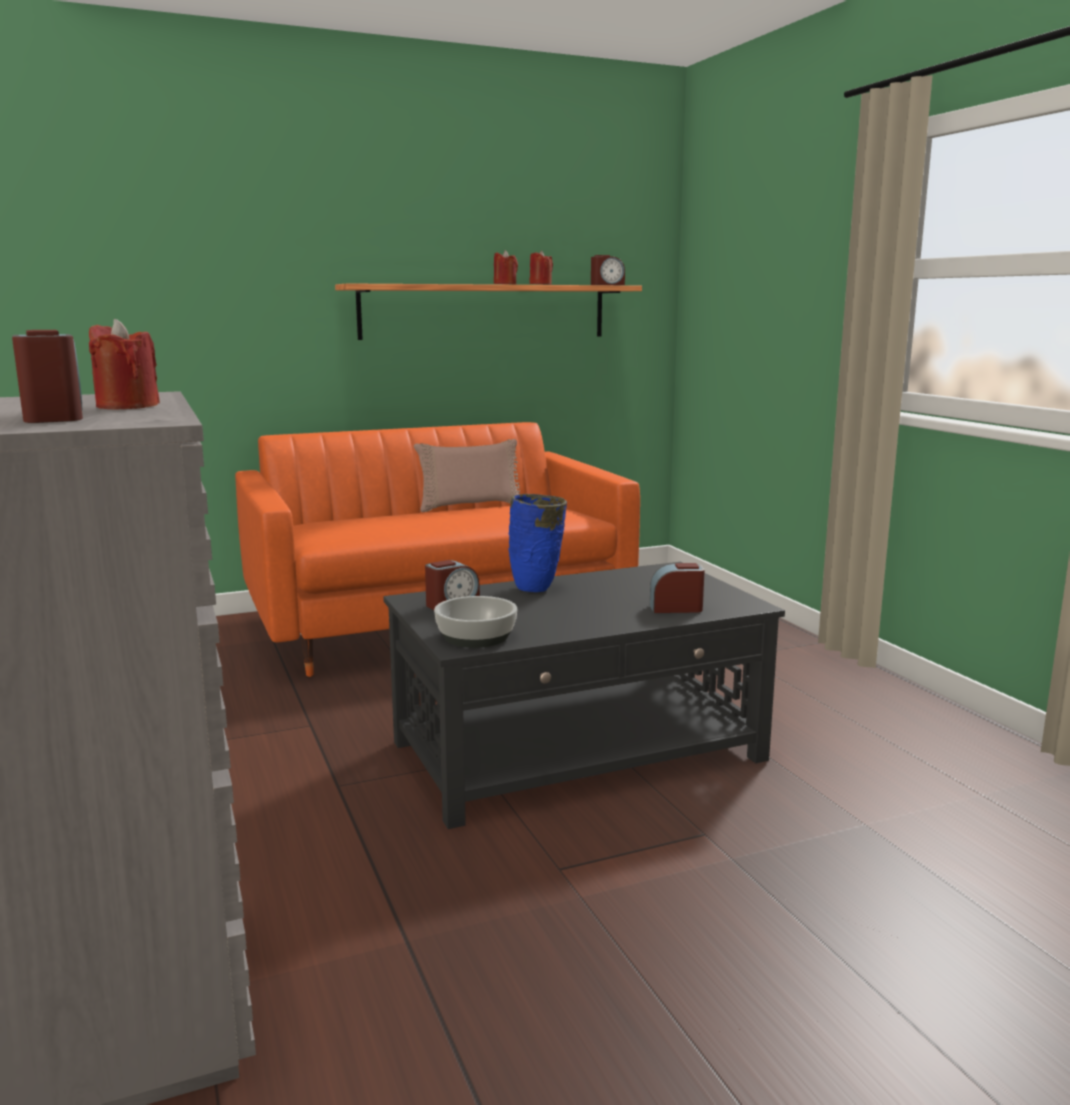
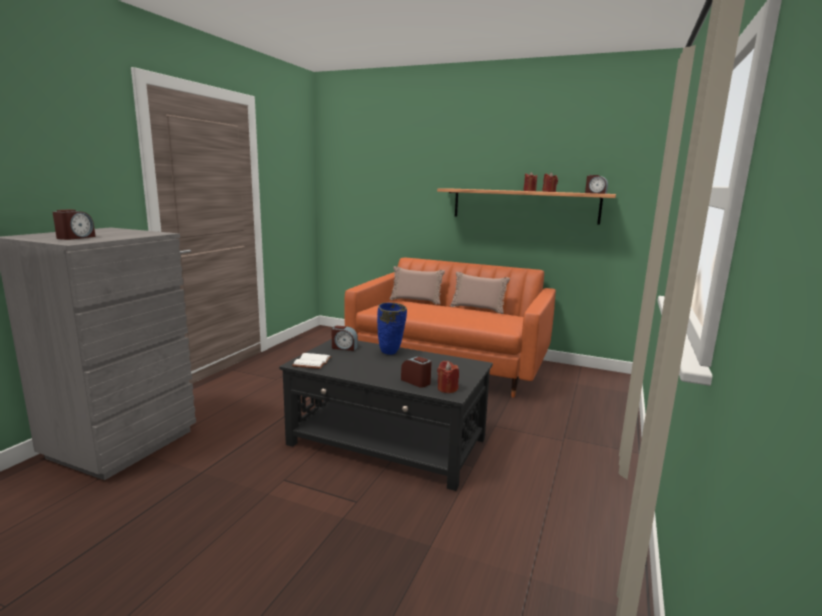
camera: 45 degrees right, 0 degrees up
(127, 406) = (115, 237): red candle -> red candle (447, 389)
(341, 517) = (416, 301): none -> beige pillow
(477, 637) = (313, 363): bowl -> white book

